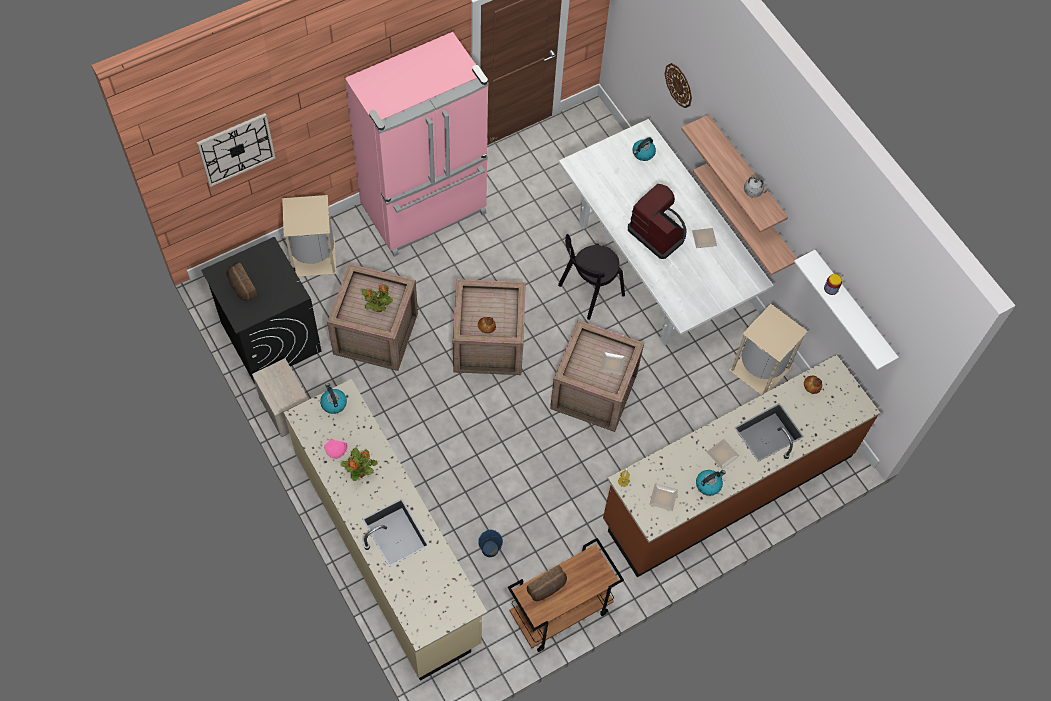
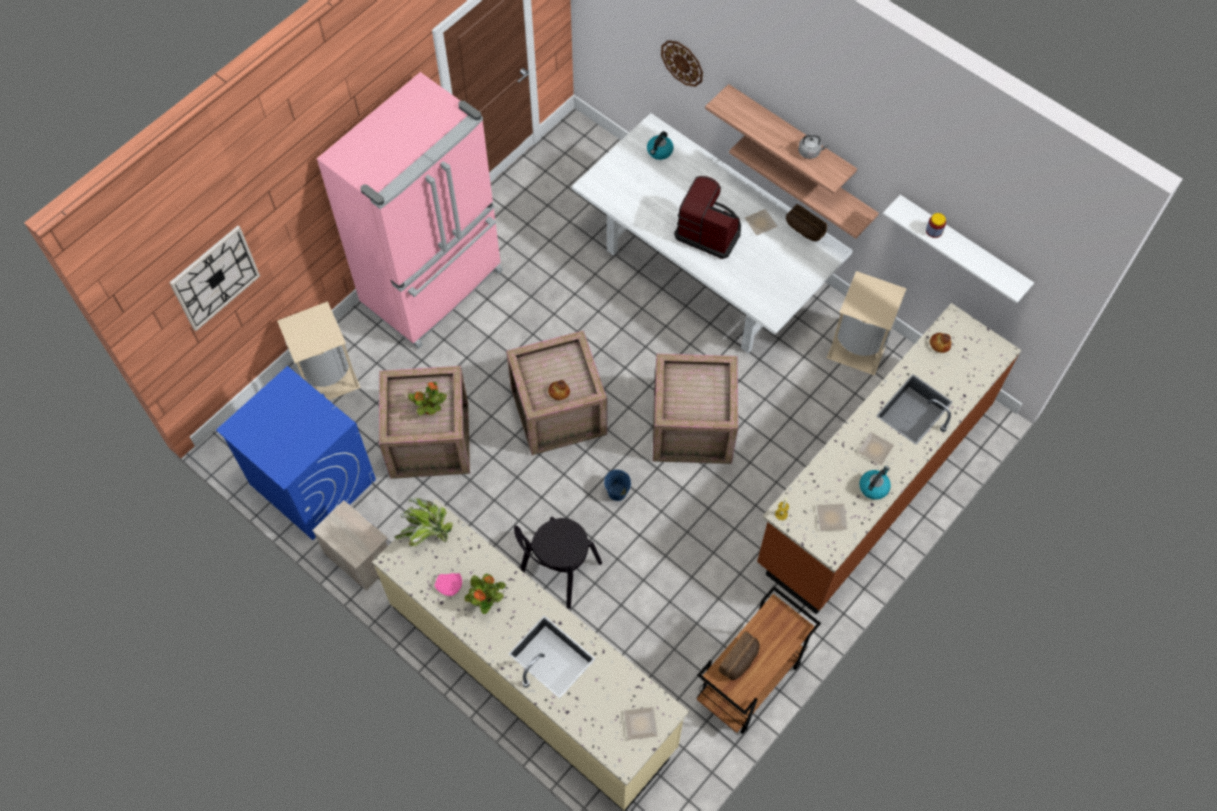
camera: 15 degrees left, 0 degrees up
(241, 287) = (270, 435): bread -> bread (803, 230)
(270, 336) = (312, 481): black washing machine -> blue washing machine
(333, 403) = (426, 533): kettle -> potted plant
(490, 549) = (646, 638): blue bucket -> blue bucket (617, 492)
(588, 291) = (645, 321): black chair -> black chair (558, 572)
(611, 363) = (710, 389): plate -> plate (639, 723)

